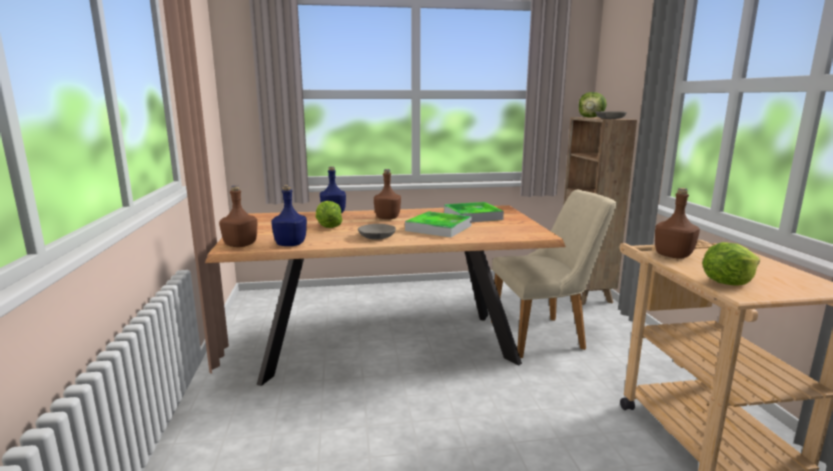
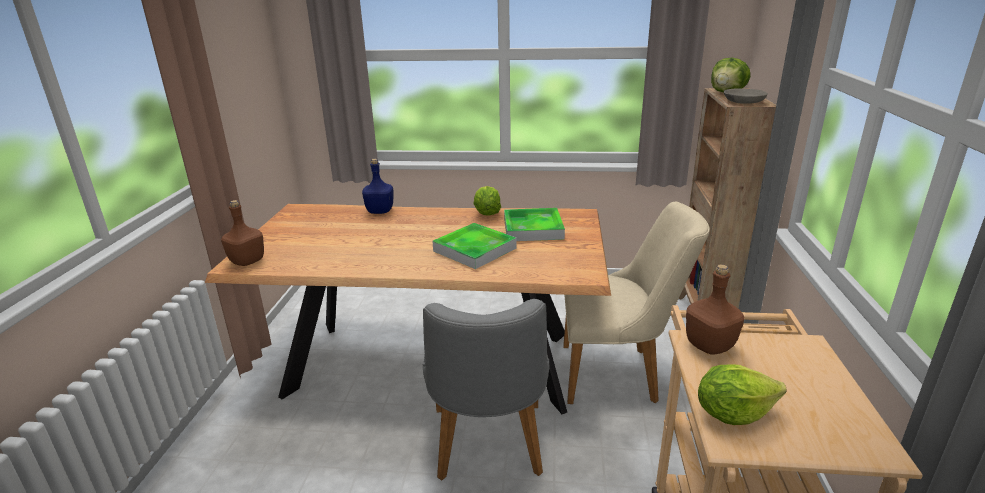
camera: 15 degrees right, 10 degrees up
(290, 244) = (296, 264): blue bottle -> none
(328, 227) = (356, 237): lettuce -> lettuce (487, 213)
(376, 237) = (393, 260): grey bowl -> none
(388, 218) = (433, 224): brown bottle -> none
(473, 395) = (488, 449): none -> grey chair

